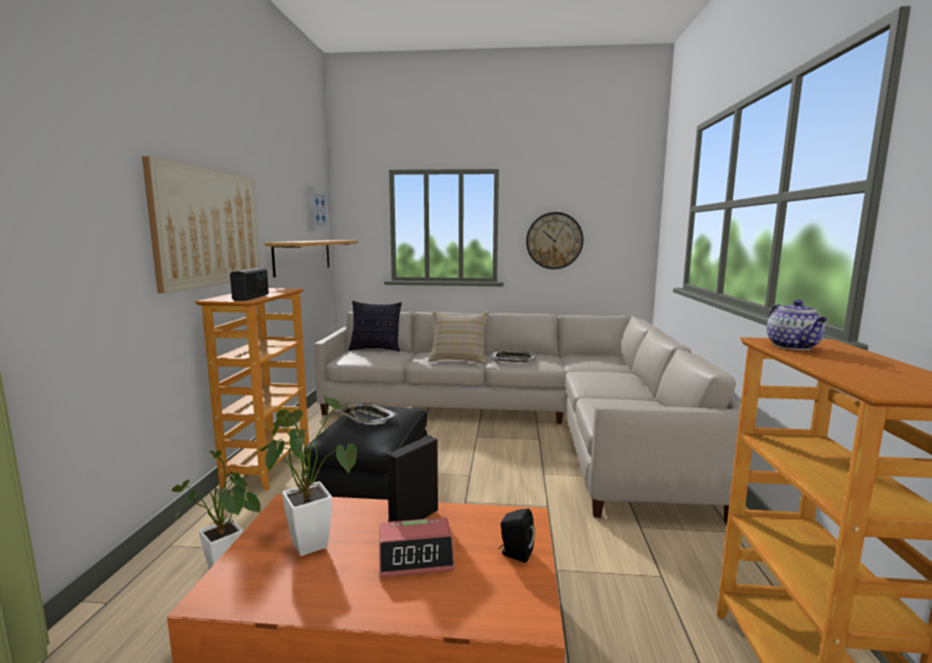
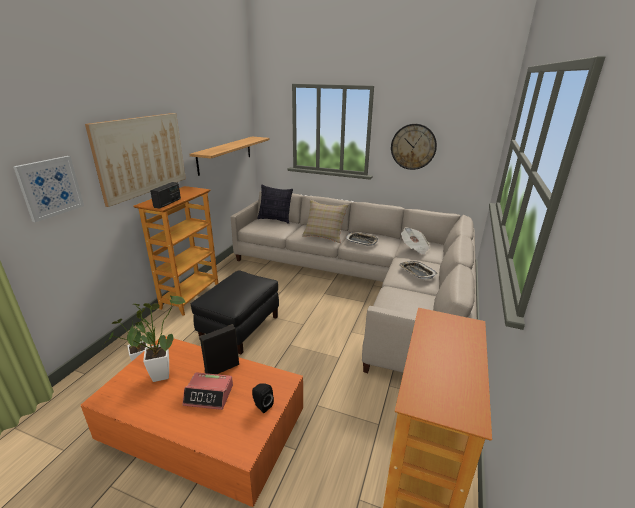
camera: 15 degrees right, 15 degrees up
(318, 209) = (239, 117): picture -> picture (50, 187)
(365, 418) = (234, 285): tray -> tray (416, 272)
(586, 360) = (414, 248): none -> newspaper
(793, 347) = (436, 329): teapot -> none

